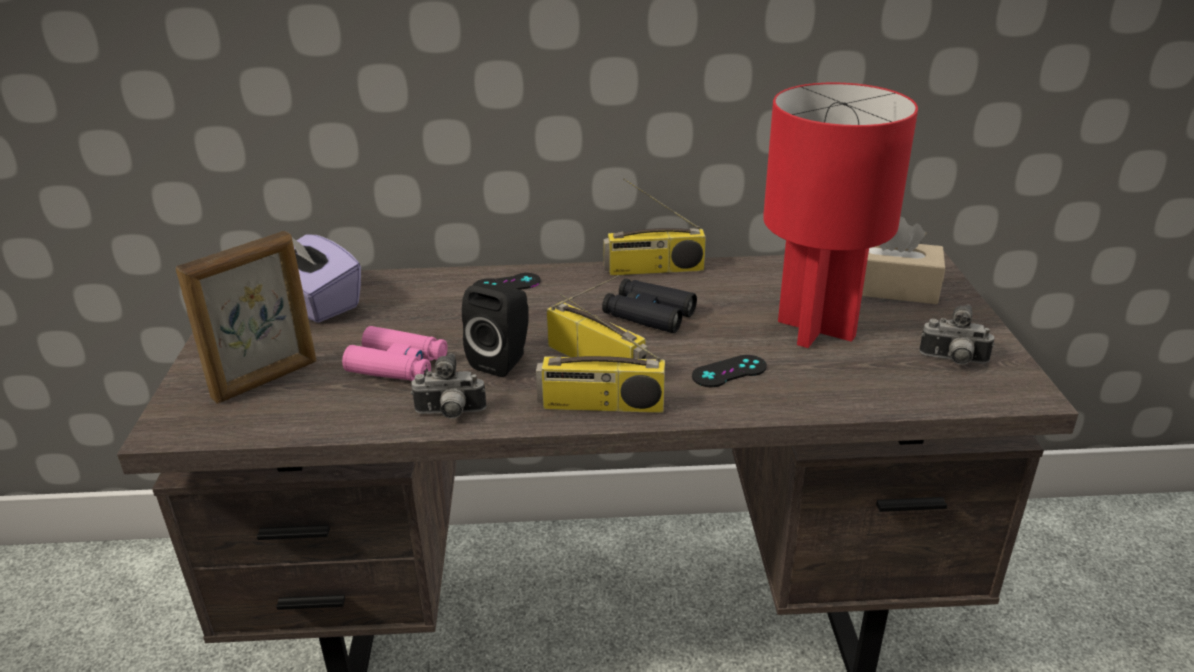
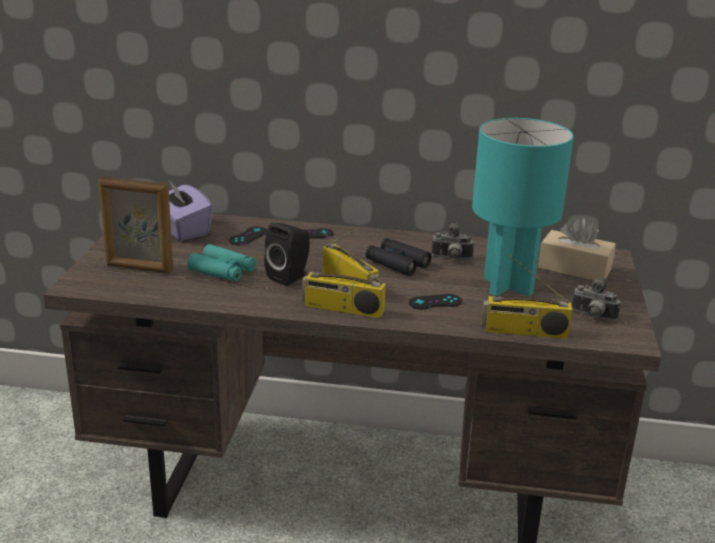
camera: 10 degrees right, 5 degrees down
(266, 380) = (139, 268): picture frame -> picture frame turned 45 degrees clockwise
(398, 365) = (222, 271): pink binoculars -> turquoise binoculars
(418, 300) = (248, 236): none -> black game controller
(450, 414) = (245, 301): camera -> camera (451, 258)
(653, 269) = (413, 237): radio -> radio (524, 332)
(814, 329) = (506, 286): red table lamp -> turquoise table lamp

